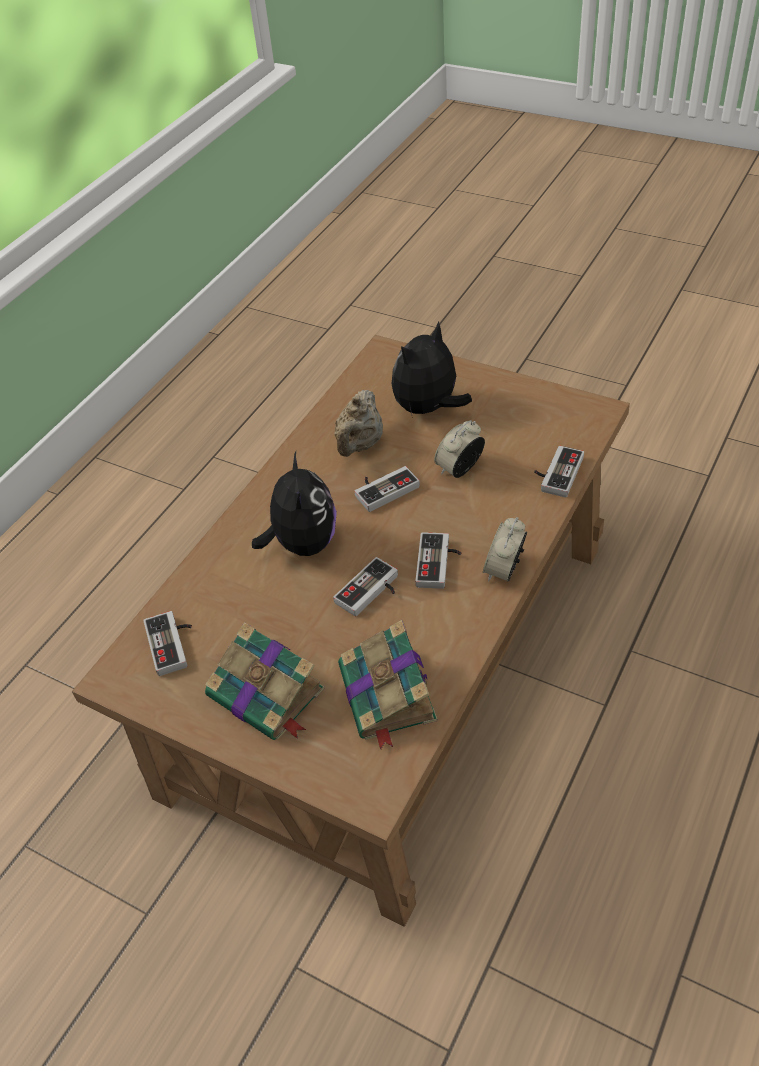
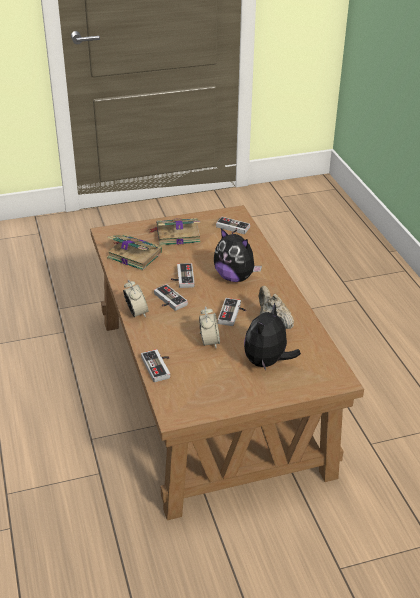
camera: 130 degrees right, 10 degrees down
(428, 408) = (267, 362): plush toy -> plush toy turned 150 degrees counterclockwise

